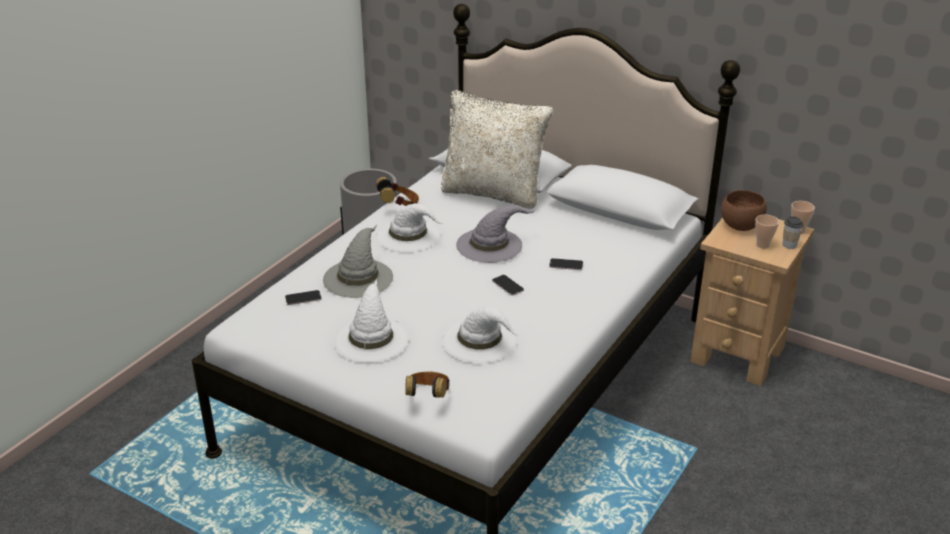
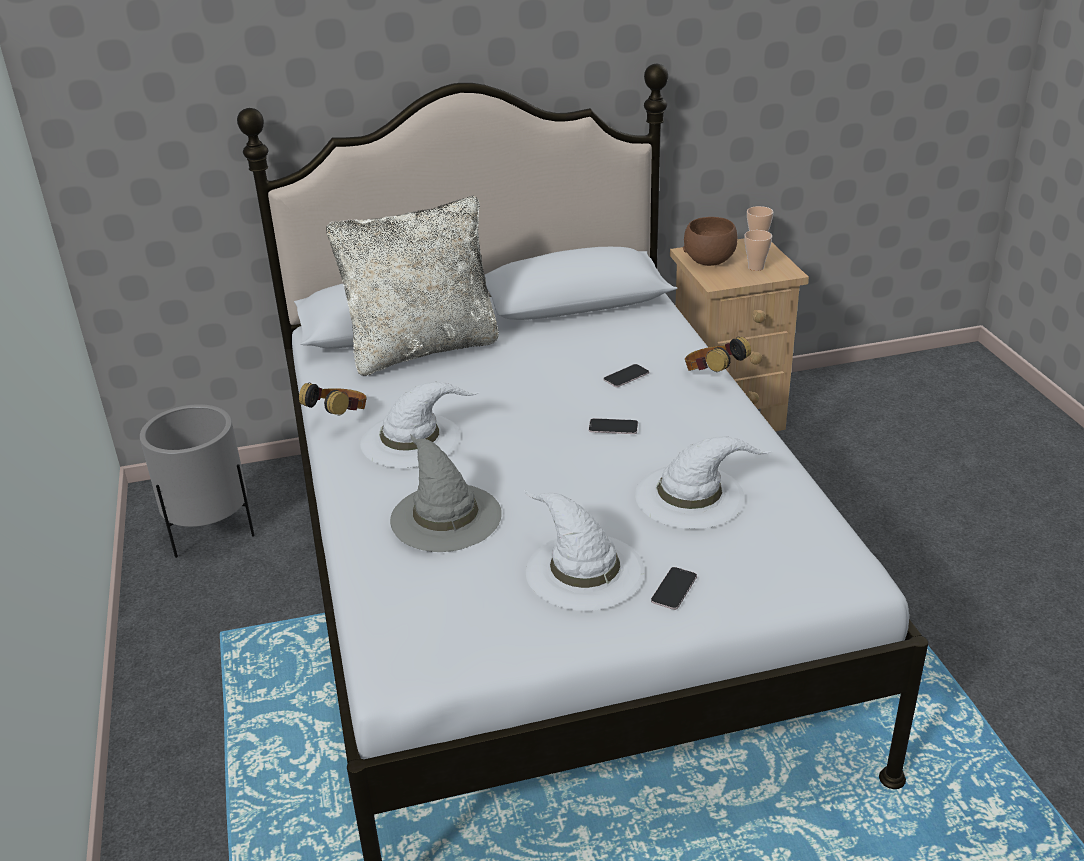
camera: 45 degrees left, 0 degrees up
(303, 298) = (422, 580): phone -> phone (674, 589)
(428, 397) = (754, 585): headphones -> headphones (713, 375)
(490, 244) = (518, 399): grey hat -> none
(789, 245) = (774, 257): cup -> none

